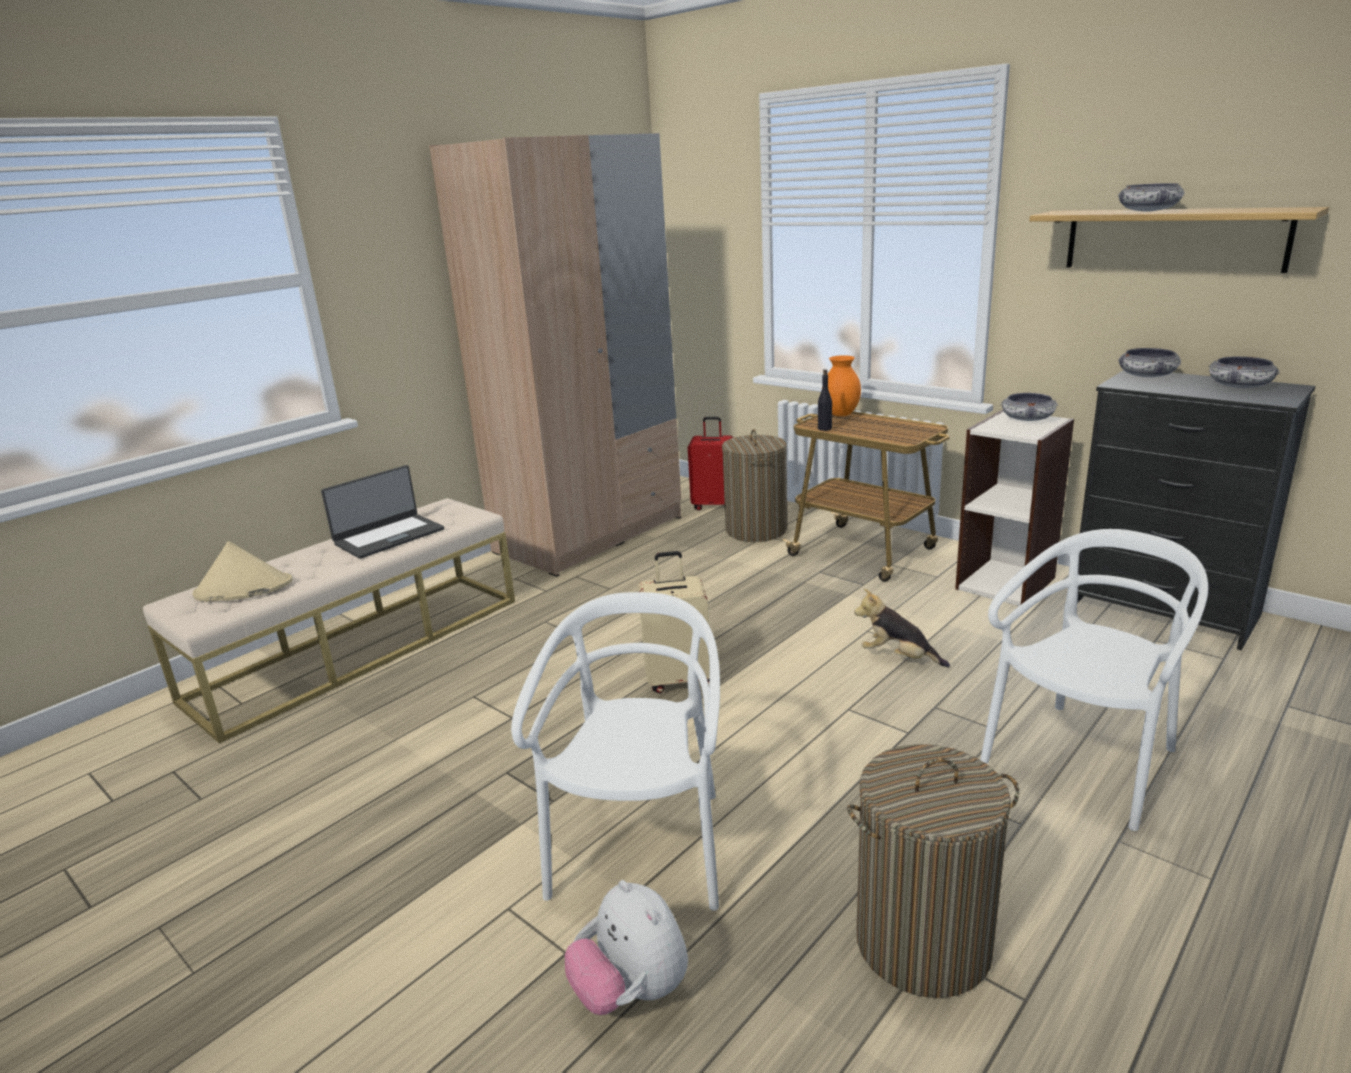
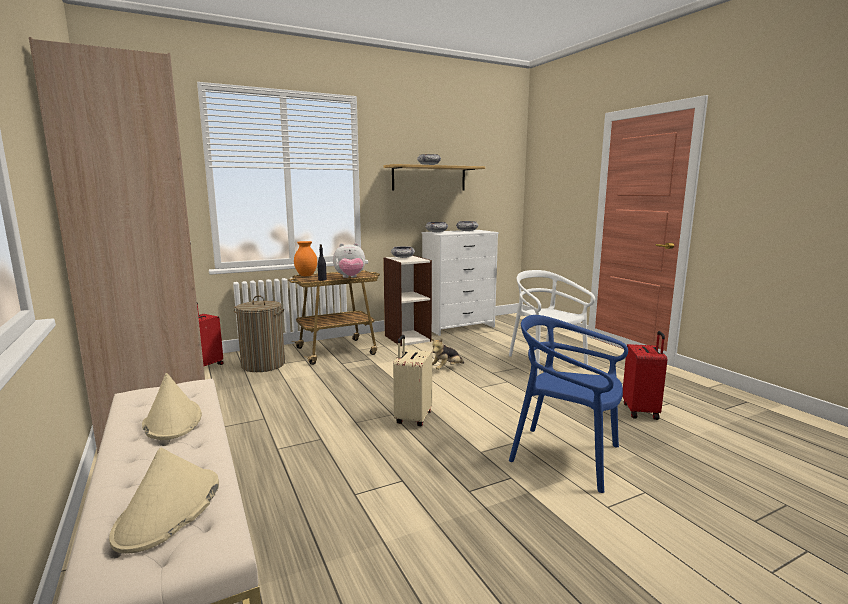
camera: 70 degrees left, 10 degrees down
(388, 536) = (172, 420): laptop -> beige hat
(631, 991) = (671, 477): plush toy -> plush toy (350, 278)
(642, 847) = (566, 456): white chair -> blue chair
(922, 943) = (641, 411): laundry basket -> red suitcase
(1163, 610) = (458, 327): black dresser -> white dresser

